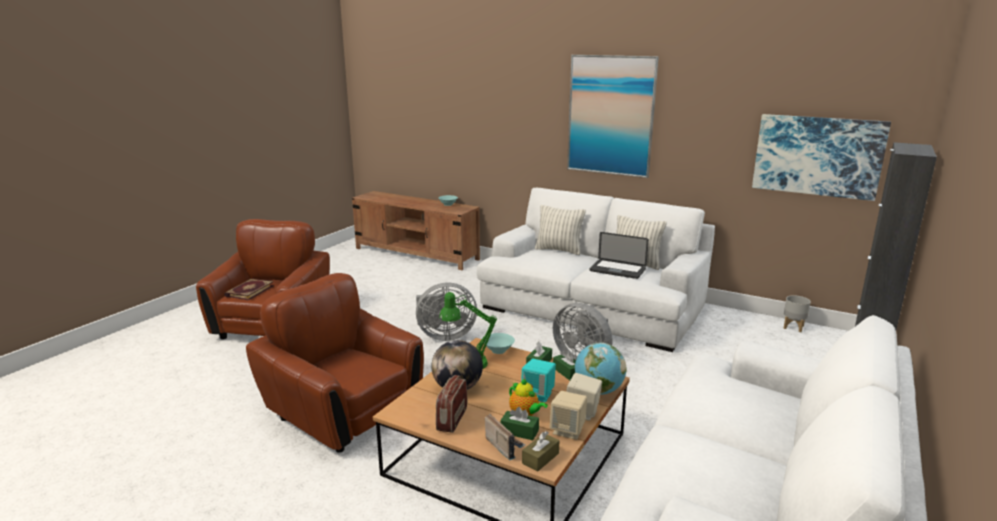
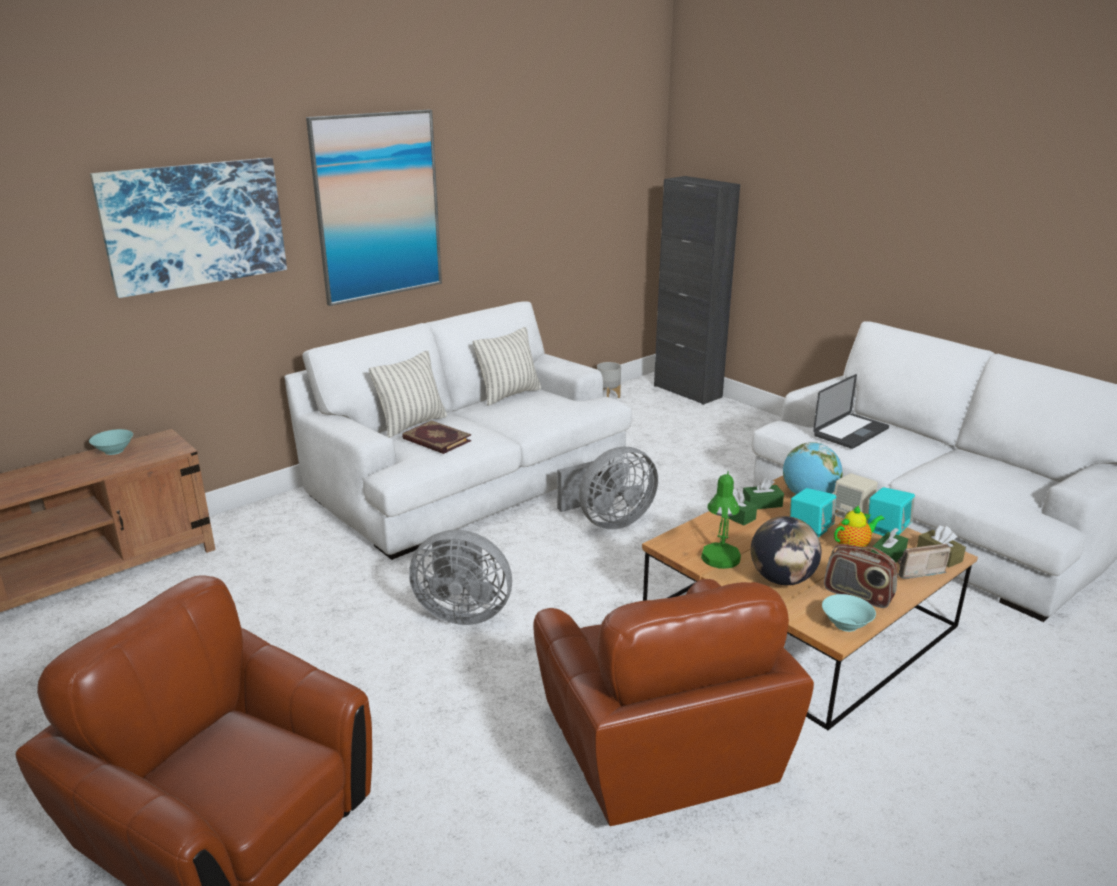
camera: 70 degrees left, 5 degrees up
(249, 291) = (236, 782): book -> book (436, 440)
(344, 412) = (656, 750): brown armchair -> brown armchair turned 75 degrees counterclockwise
(444, 336) = (462, 612): grey fan -> grey fan turned 90 degrees clockwise
(499, 350) = (689, 534): turquoise bowl -> turquoise bowl (846, 624)
(568, 430) = (887, 530): beige speaker -> turquoise speaker
(617, 270) = (531, 406): laptop -> laptop (850, 432)
(817, 156) = (592, 208): picture -> picture (194, 224)

